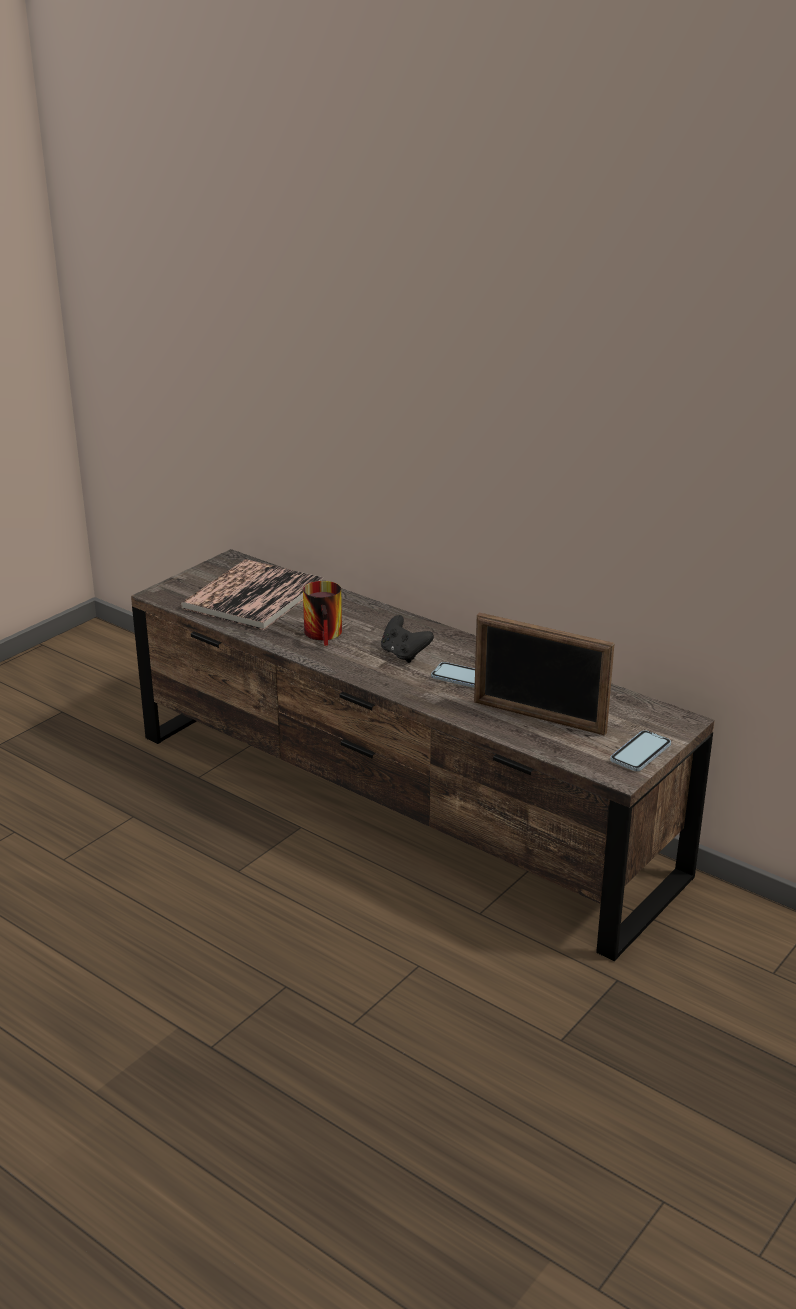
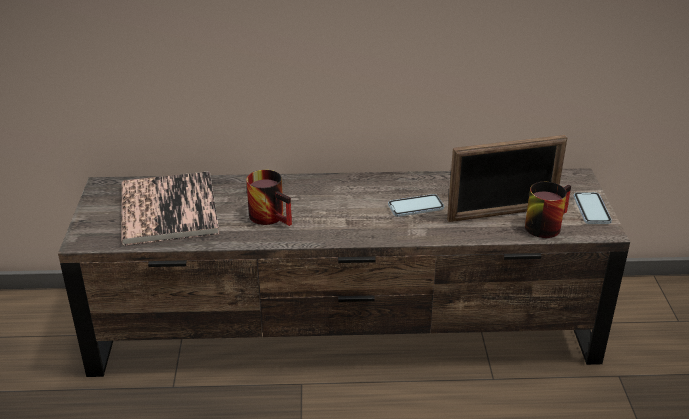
camera: 40 degrees left, 5 degrees up
(404, 654) = (350, 207): black game controller -> none
(566, 742) = (544, 223): none -> mug

